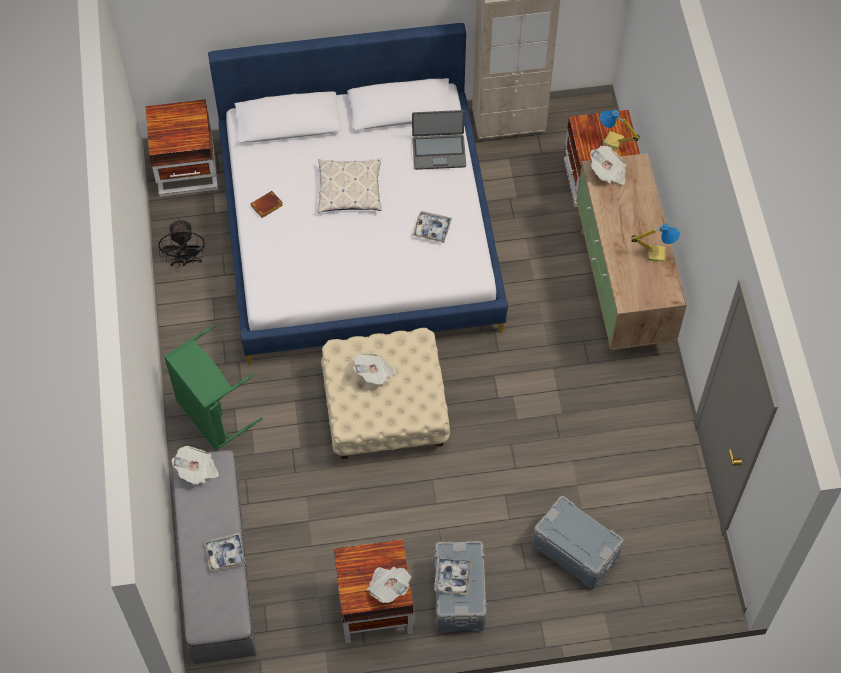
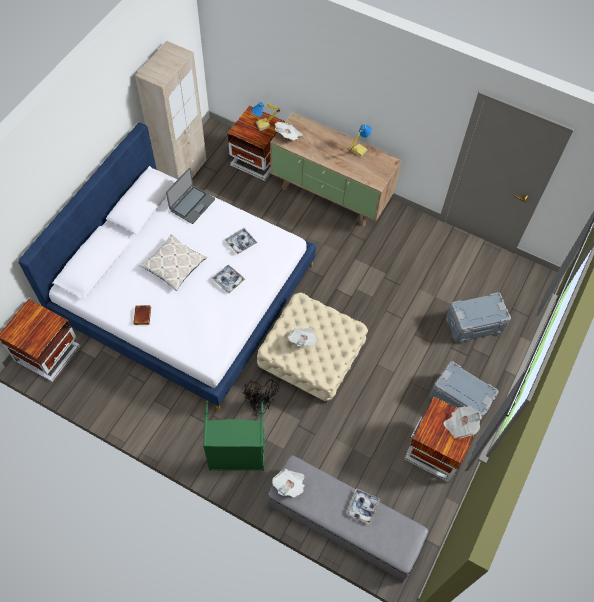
camera: 55 degrees left, 0 degrees up
(186, 261) = (113, 398): black fan -> black fan (260, 405)
(452, 577) = (463, 391): tray -> tray (228, 280)

